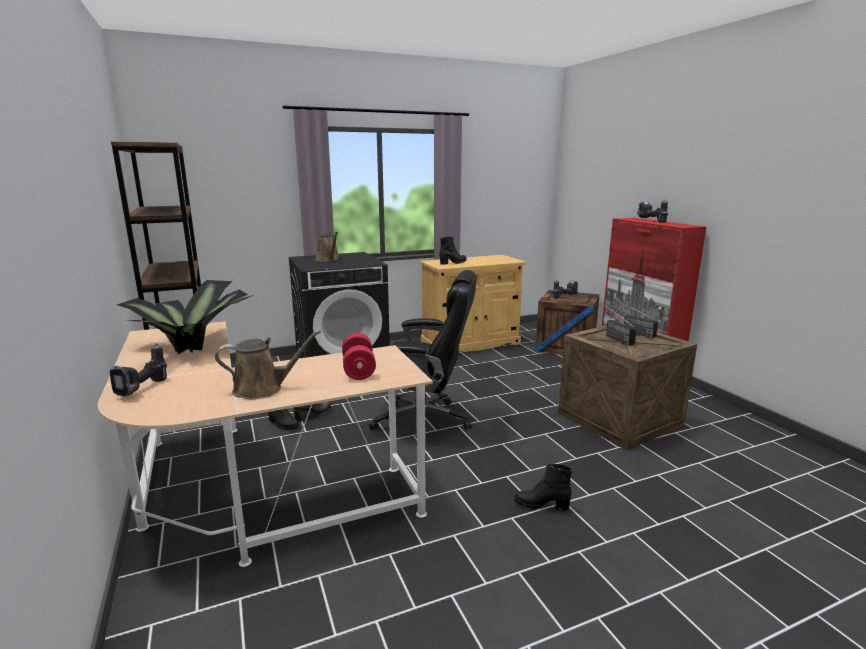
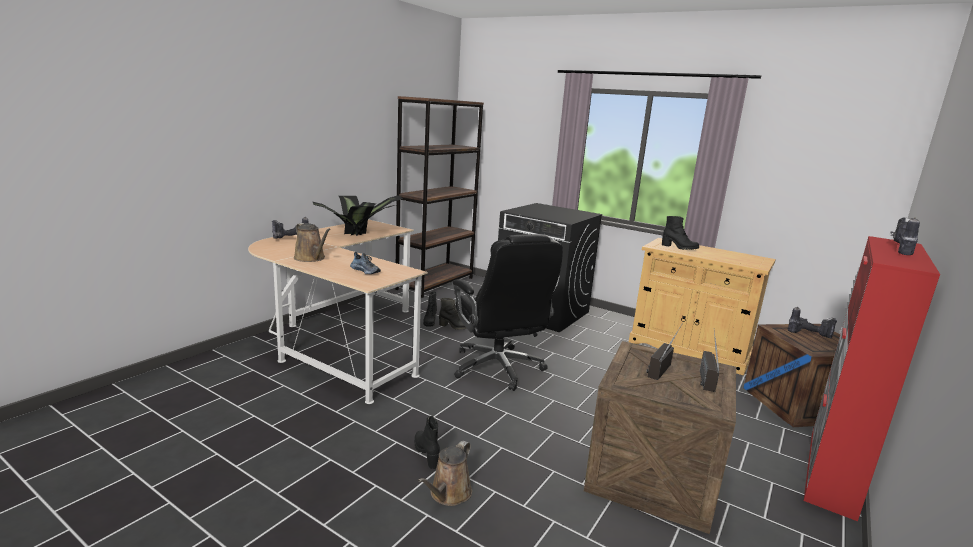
camera: 55 degrees right, 0 degrees up
(328, 259) = (549, 211): brown watering can -> brown watering can (448, 494)
(358, 369) = (366, 271): red dumbbell -> shoe

